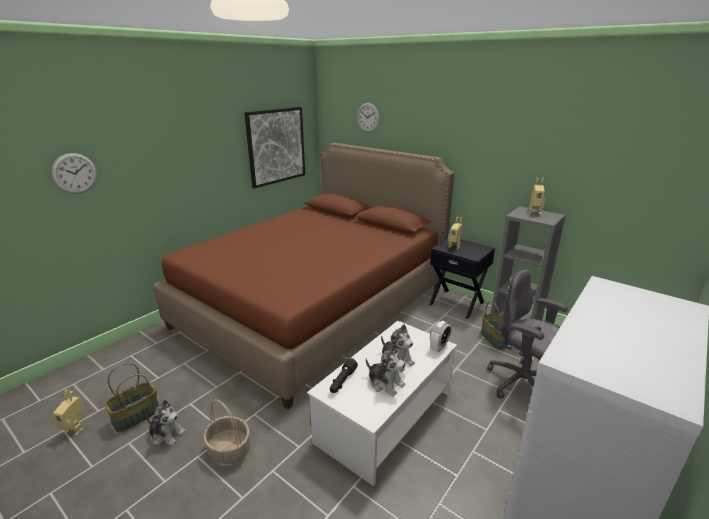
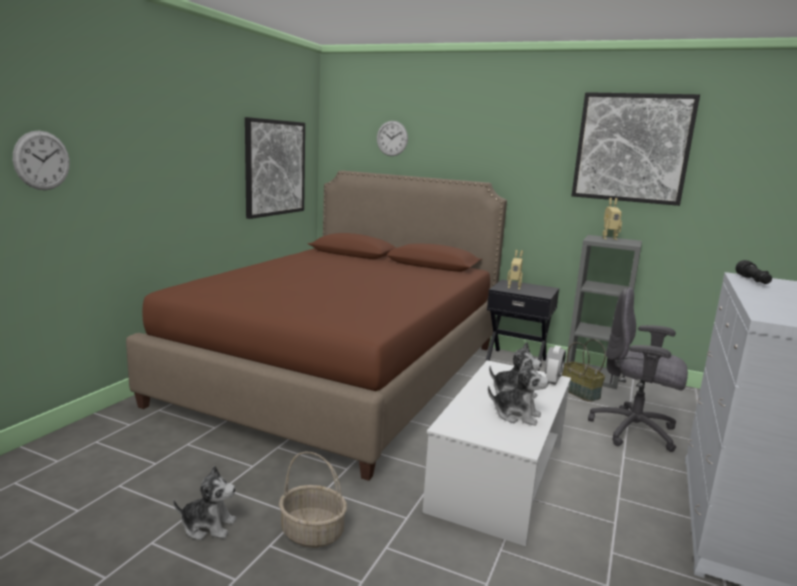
camera: 15 degrees left, 10 degrees down
(76, 428) = (51, 535): toy robot -> none
(136, 416) = (146, 511): basket -> none
(342, 381) = (464, 417): black flashlight -> black flashlight (753, 281)
(561, 131) = (632, 148): none -> picture

